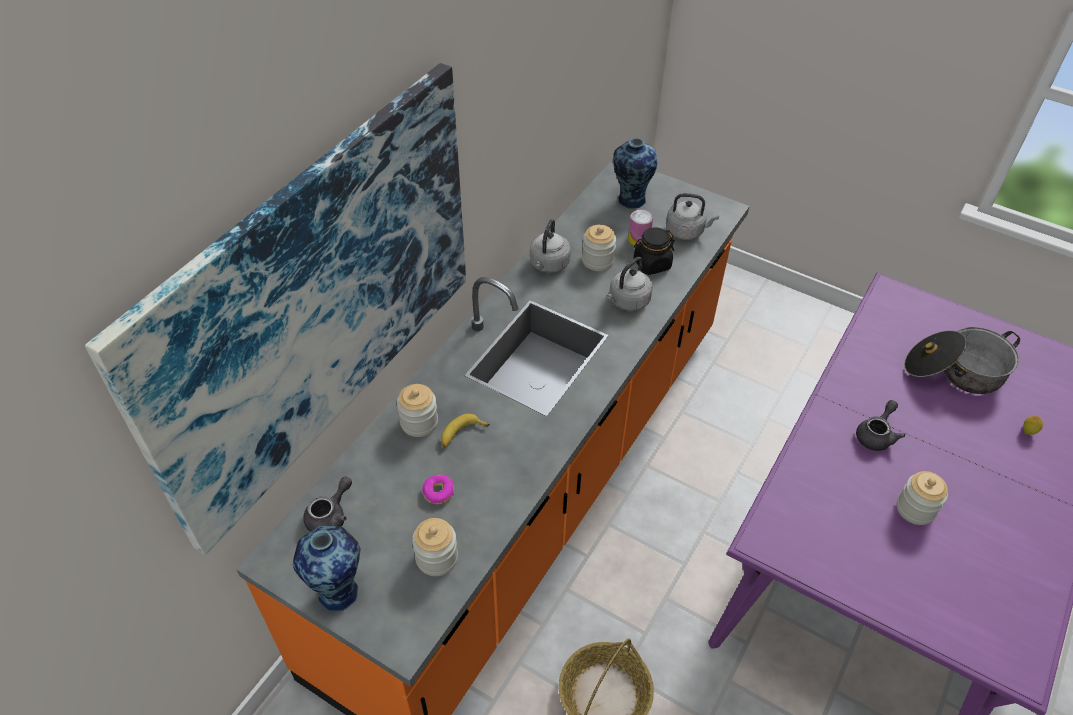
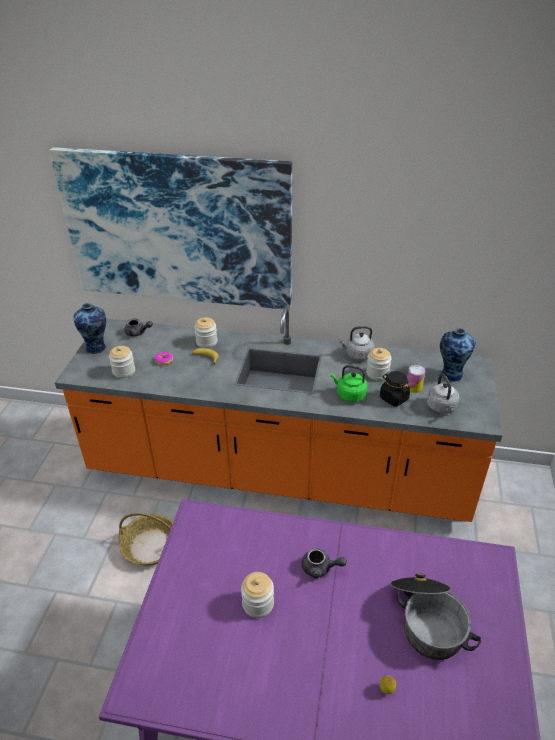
camera: 70 degrees right, 10 degrees down
(627, 301) = (349, 395): grey kettle -> green kettle

